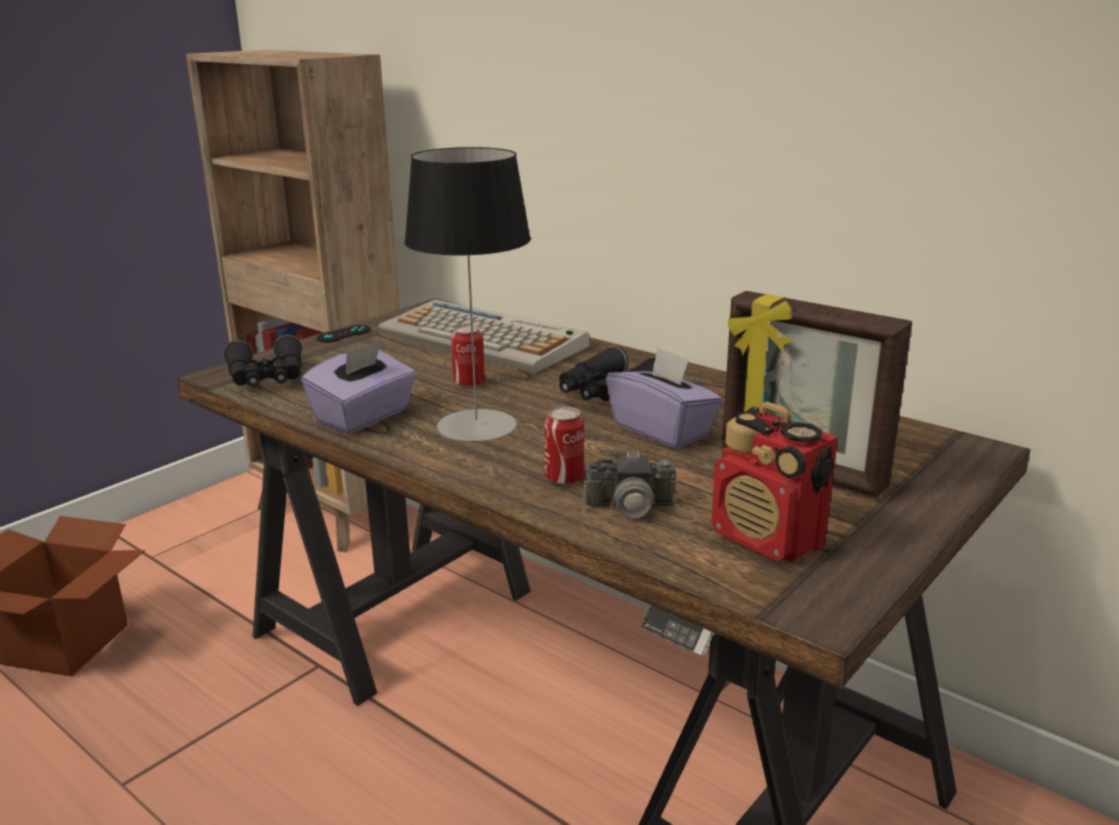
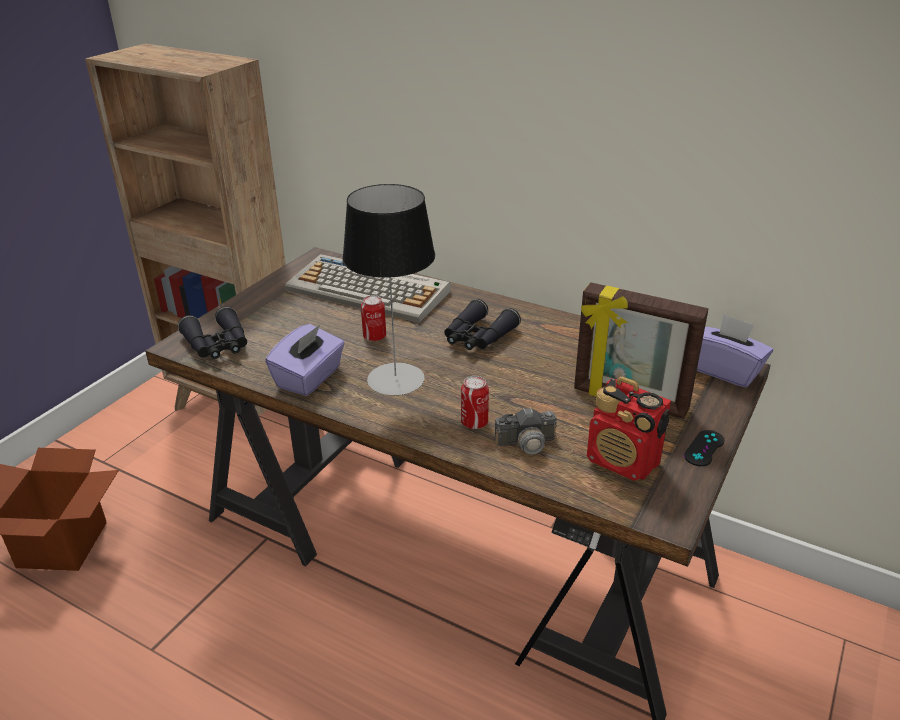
camera: 10 degrees left, 10 degrees up
(343, 334) = (258, 293): black game controller -> black game controller (704, 448)
(662, 430) = (528, 371): purple tissue box -> purple tissue box (725, 370)

